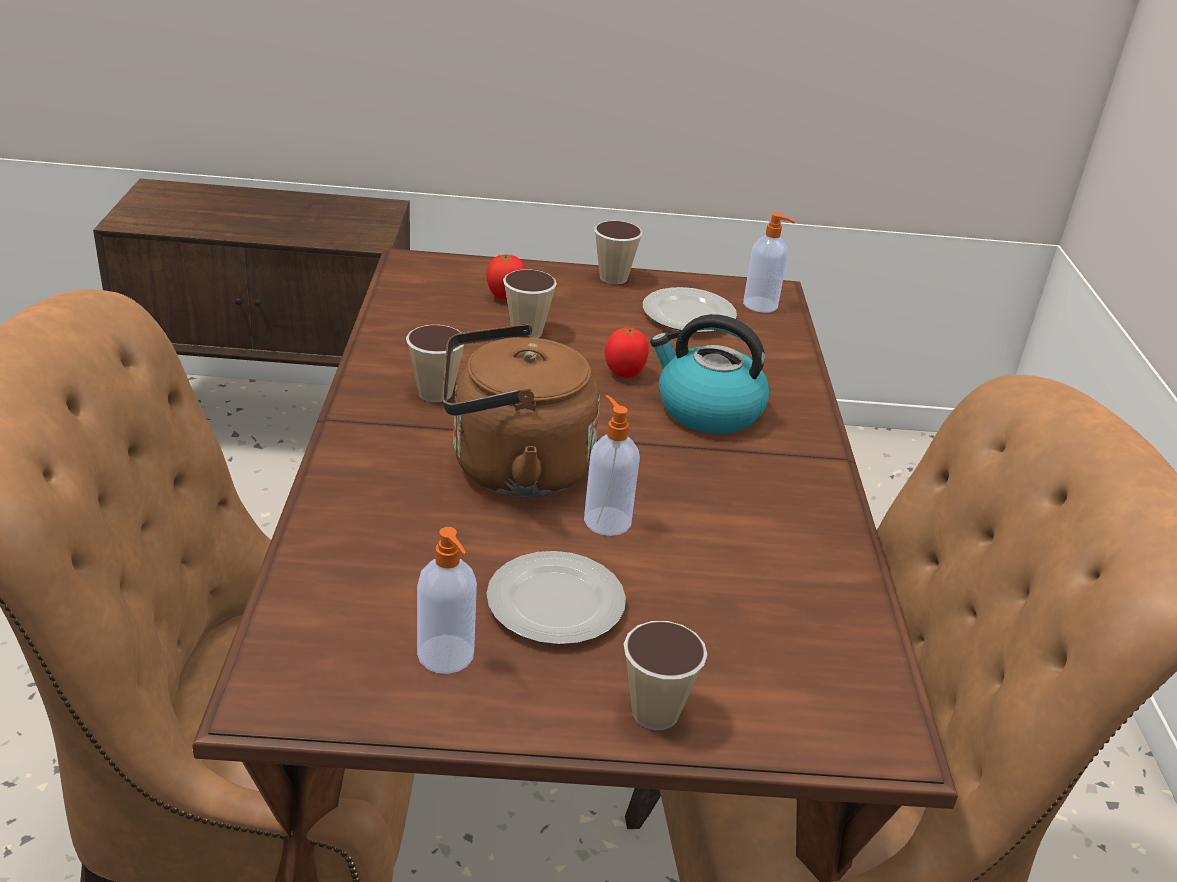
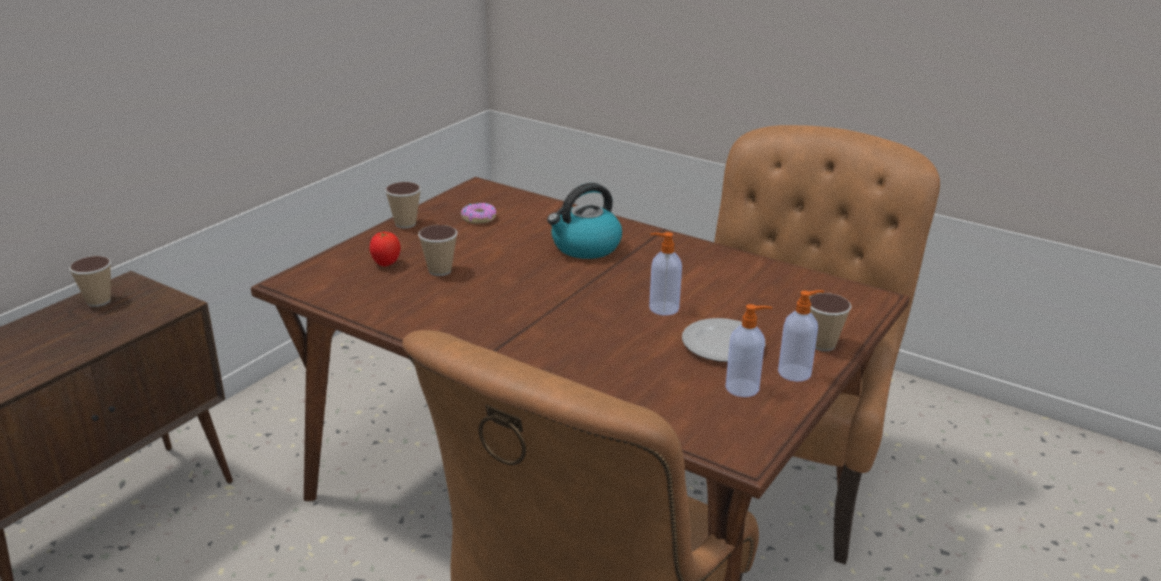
camera: 55 degrees left, 5 degrees down
(435, 393) = (480, 321): cup -> cup (98, 301)
(512, 469) = (589, 320): brown kettle -> none
(624, 374) = (523, 257): tomato -> none
(688, 316) = (479, 218): plate -> donut
(761, 305) = (492, 195): soap dispenser -> soap dispenser (795, 372)

